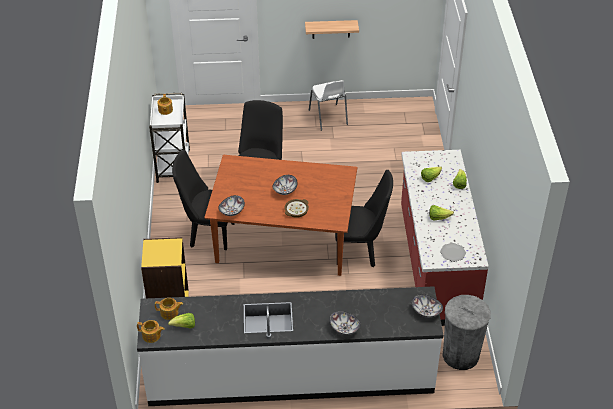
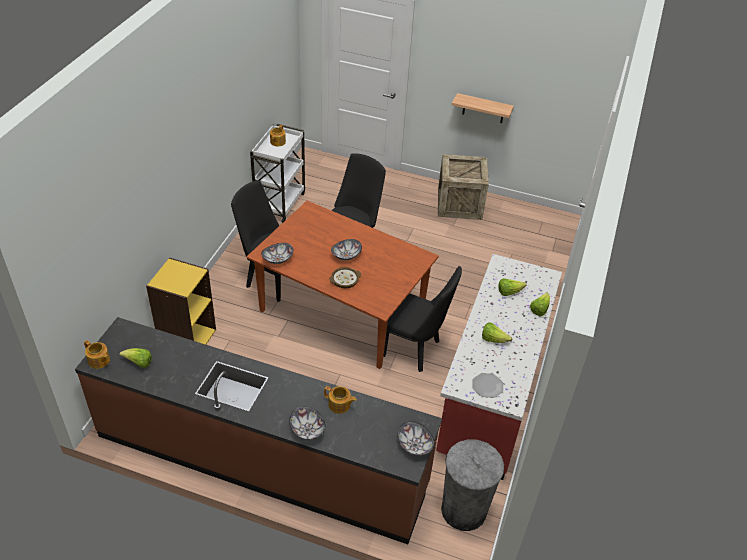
camera: 20 degrees right, 0 degrees up
(169, 313) = (134, 343): teapot -> teapot (339, 405)
(290, 375) = (261, 460): white counter -> brown counter
(328, 117) = (459, 204): white chair -> crate

